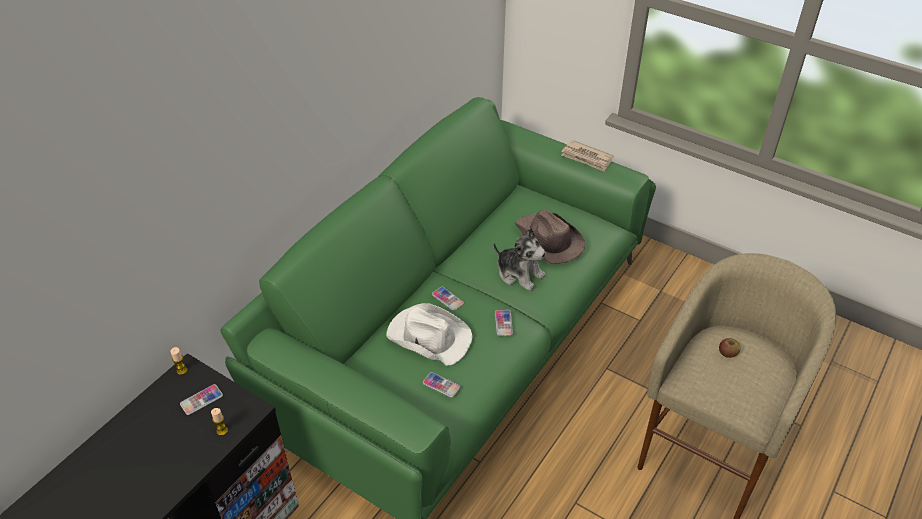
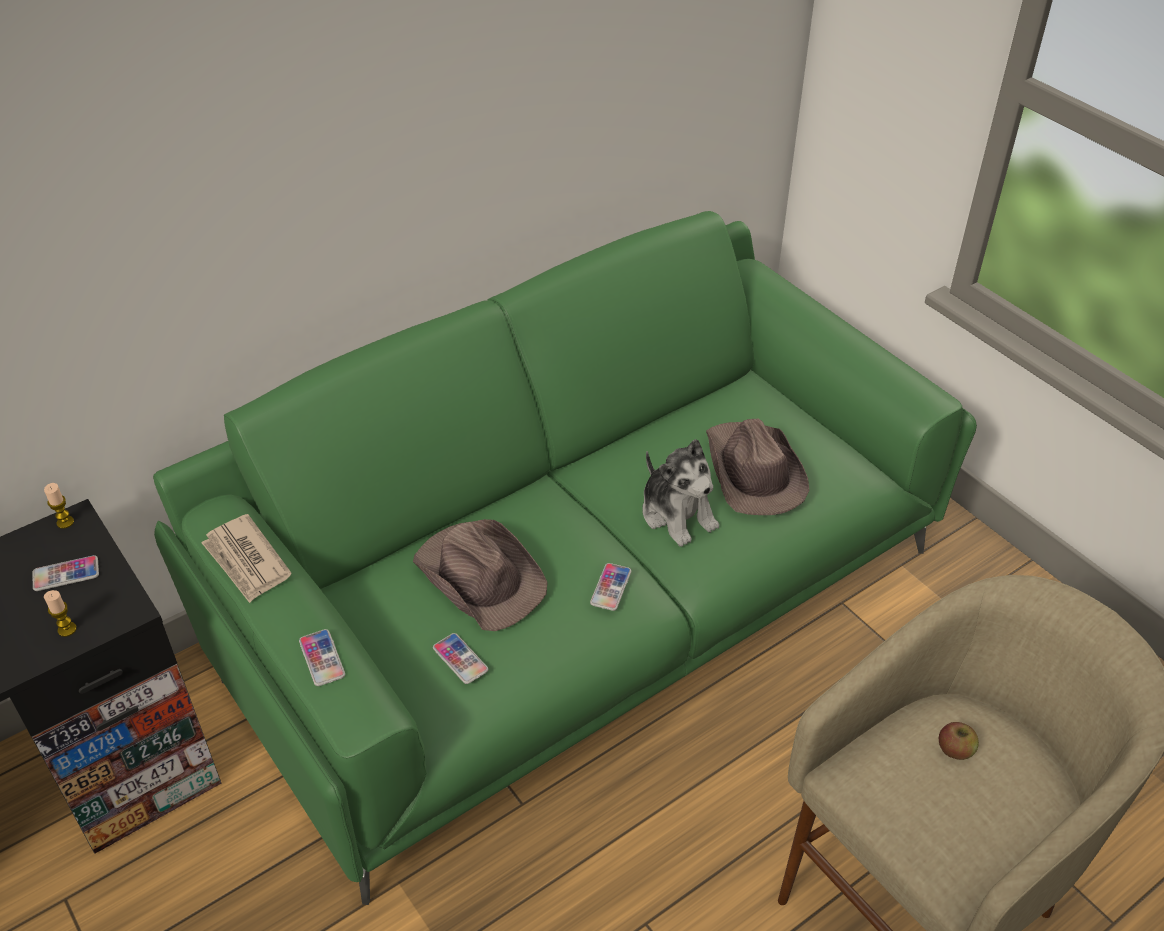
camera: 20 degrees right, 0 degrees up
(428, 336) = (480, 575): white hat -> brown hat
(447, 299) = (541, 524): phone -> phone (322, 658)
(587, 158) = (866, 350): newspaper -> newspaper (246, 561)

